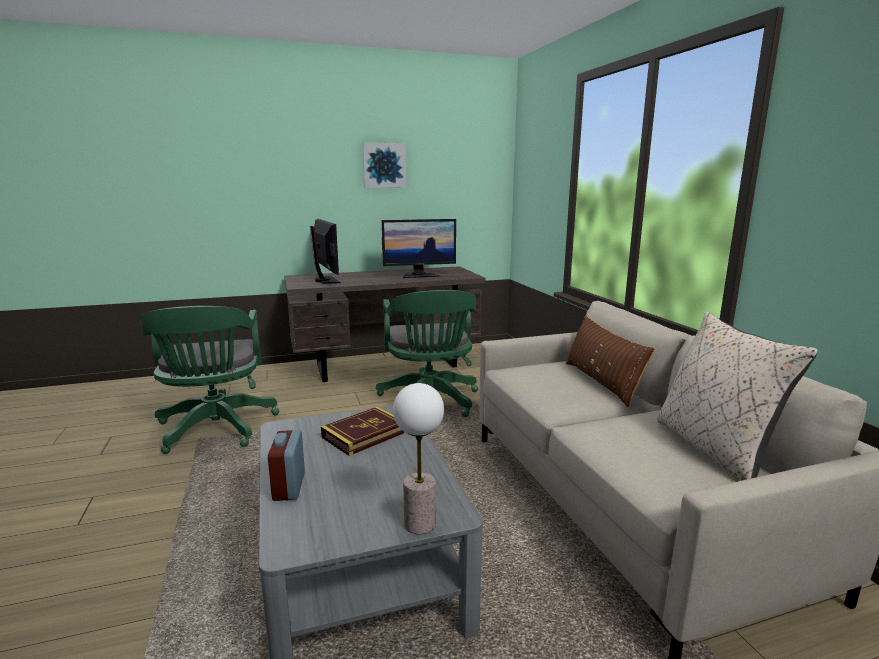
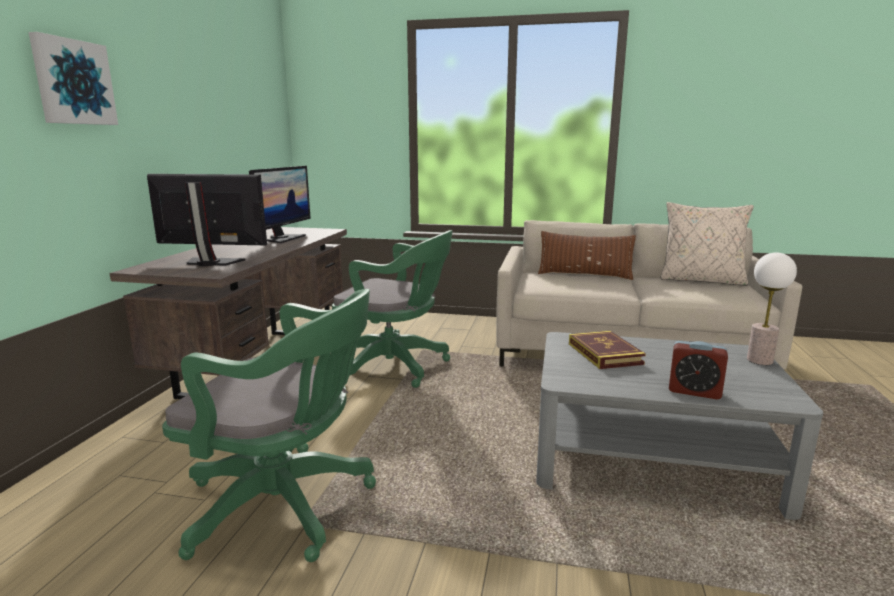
camera: 60 degrees left, 0 degrees up
(384, 165) = (194, 96): picture -> picture (73, 82)

